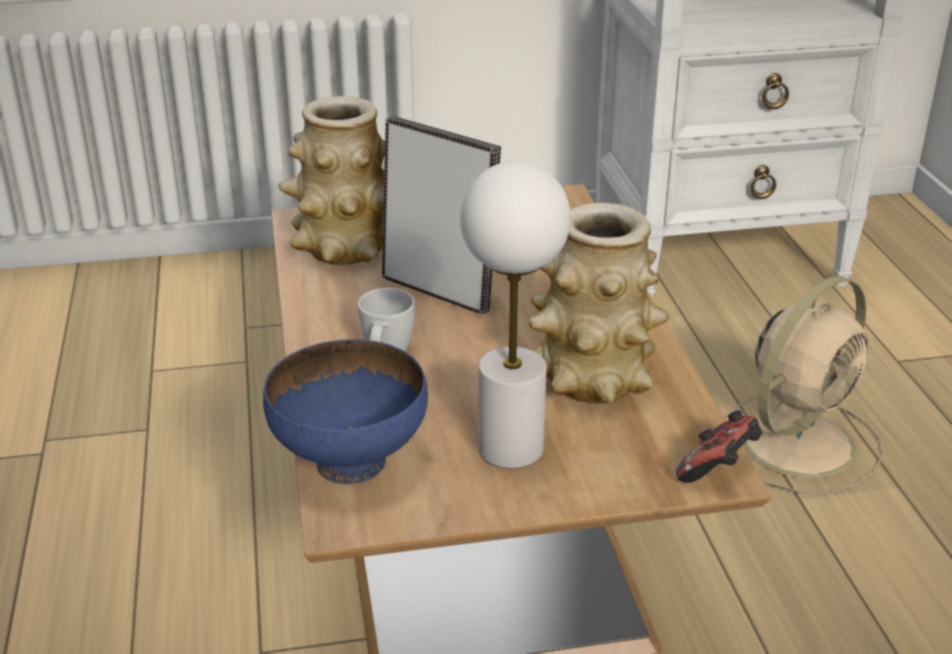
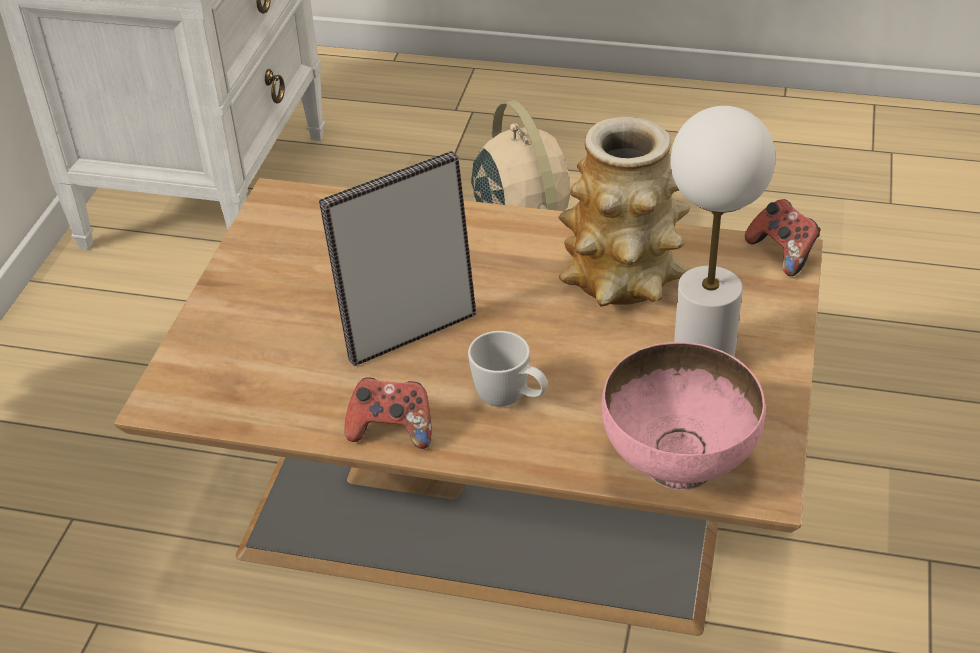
camera: 65 degrees left, 10 degrees up
(319, 312) = (392, 430): none -> game controller
(344, 247) = (263, 380): vase -> none
(351, 461) = (677, 463): blue bowl -> pink bowl

